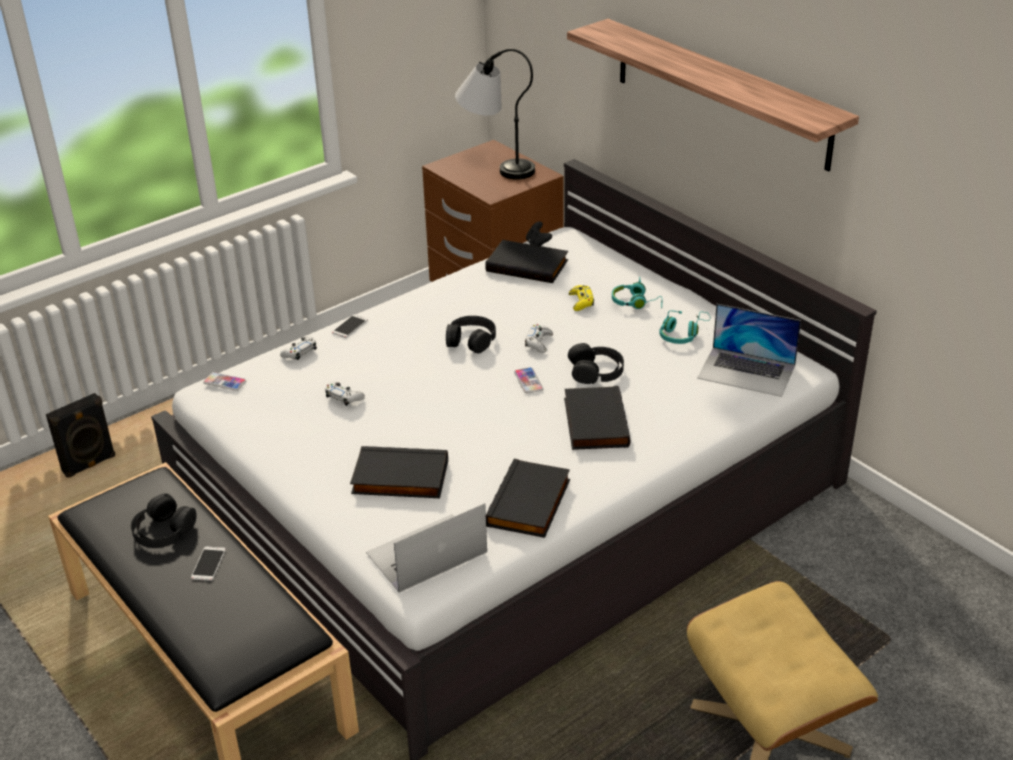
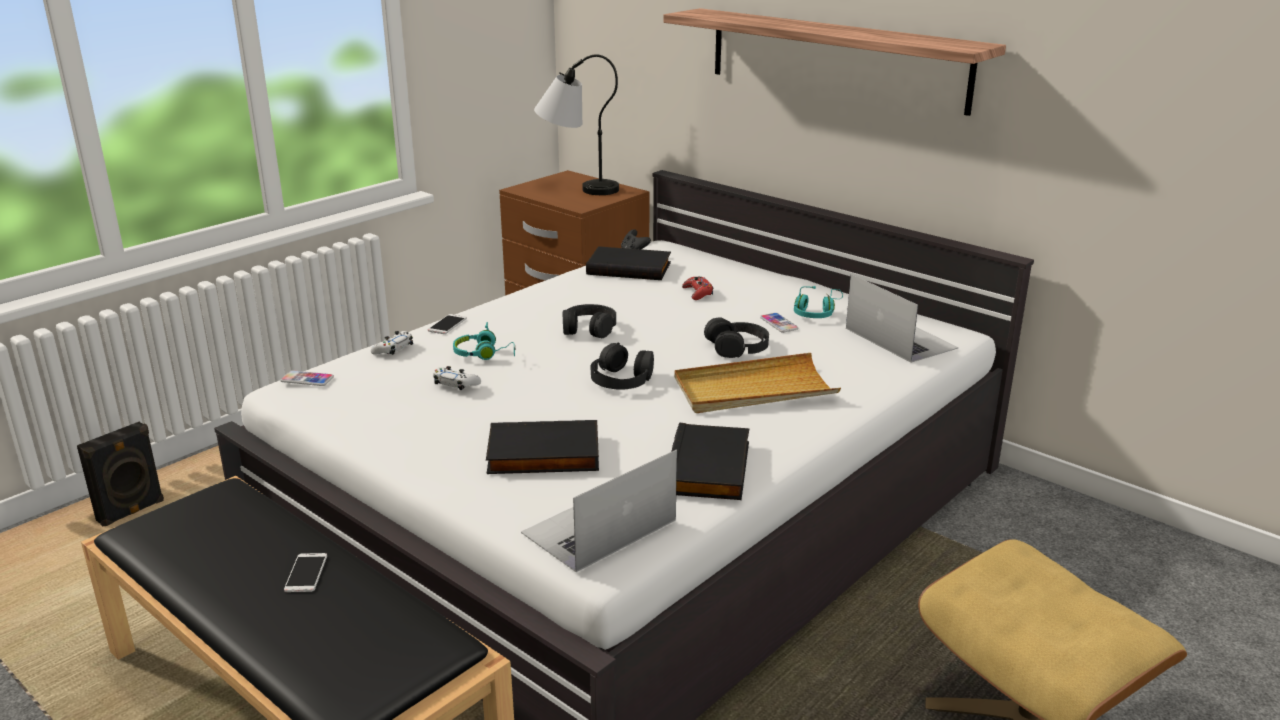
camera: 10 degrees left, 10 degrees down
(163, 530) = (241, 541): black headphones -> black headphones (622, 379)
(528, 381) = (666, 359): phone -> phone (779, 323)
(538, 342) = (664, 327): white game controller -> none
(581, 302) = (698, 293): yellow game controller -> red game controller
(593, 422) = (754, 389): black book -> beige tray
(636, 303) = (756, 291): turquoise headphones -> turquoise headphones (484, 354)
(747, 371) = (900, 338): laptop -> laptop turned 135 degrees counterclockwise

